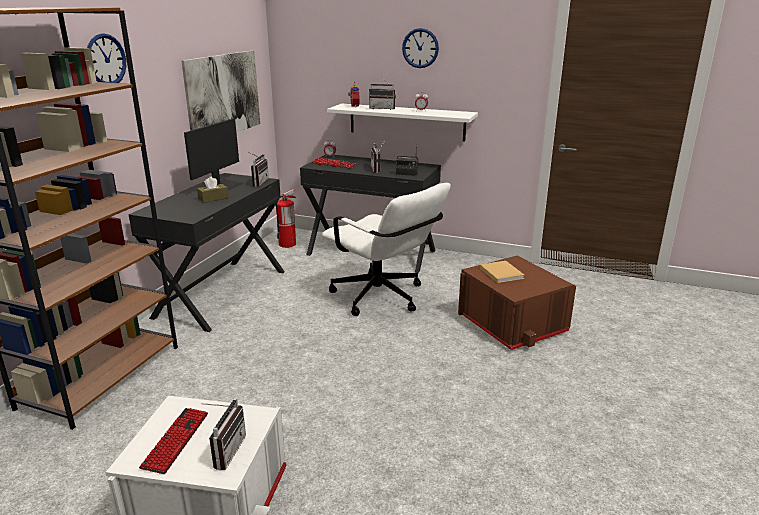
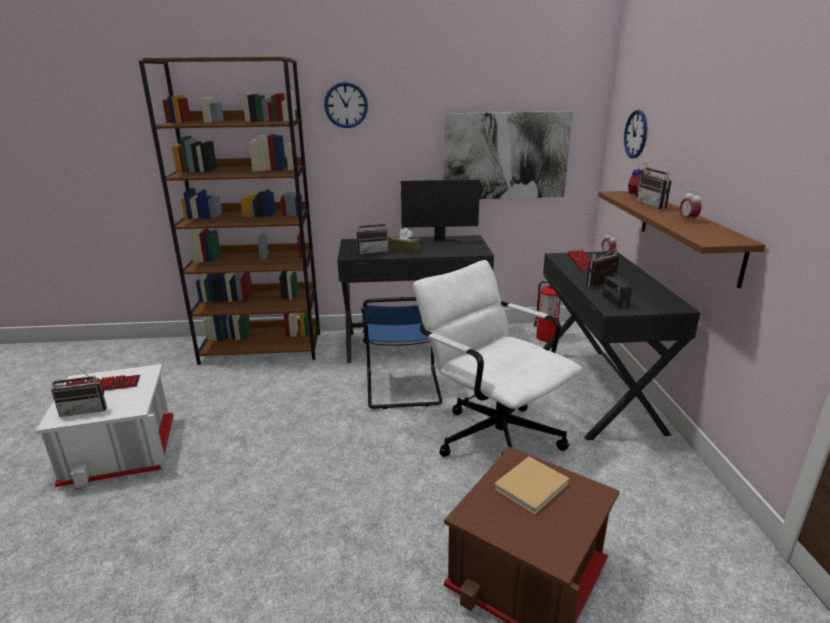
camera: 65 degrees right, 0 degrees up
(257, 182) = (469, 251): radio -> radio (372, 251)
(289, 316) = (403, 389): none -> blue chair
(384, 299) = (490, 434): white office chair -> white office chair turned 120 degrees clockwise
(406, 122) = (688, 234): white shelf -> brown shelf
(420, 48) = (723, 122): wall clock -> wall clock (636, 134)

